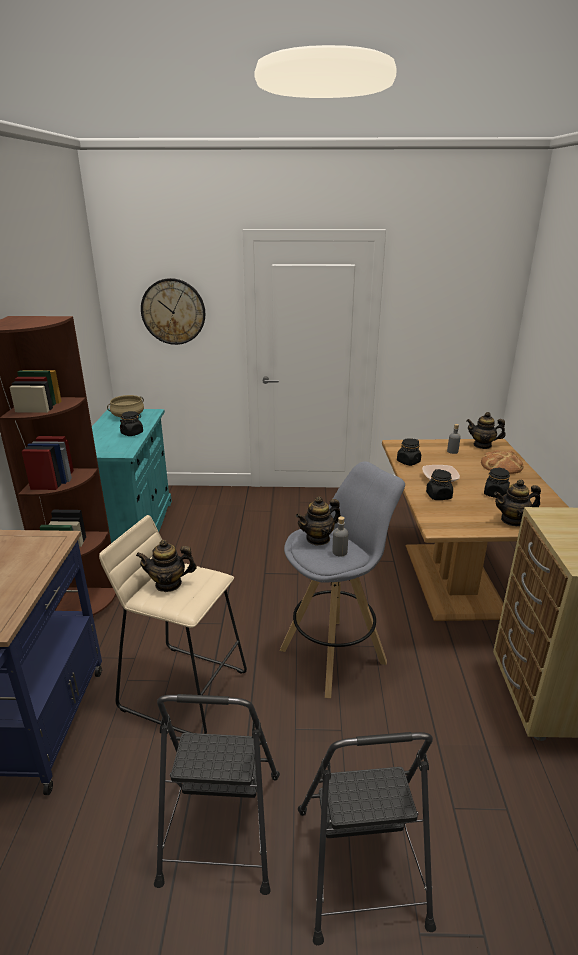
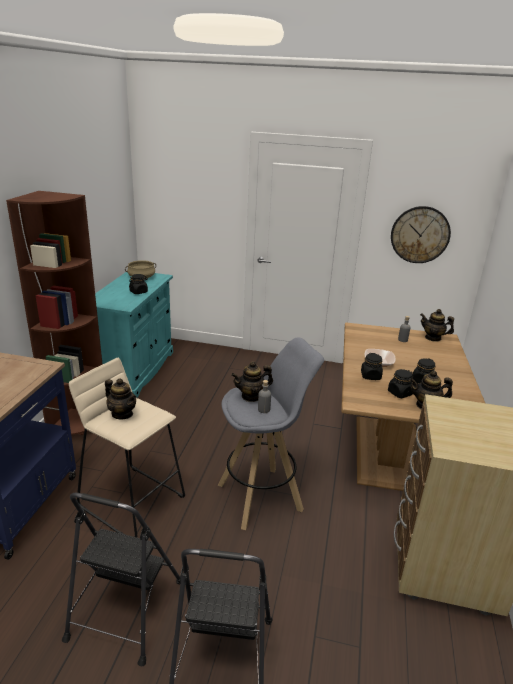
camera: 10 degrees right, 0 degrees up
(168, 584) = (122, 414): teapot -> teapot turned 150 degrees counterclockwise
(173, 311) = (189, 195): wall clock -> wall clock (420, 234)
(408, 462) = (358, 344): black jar -> black jar (399, 393)
(501, 465) = (441, 357): bread -> none

